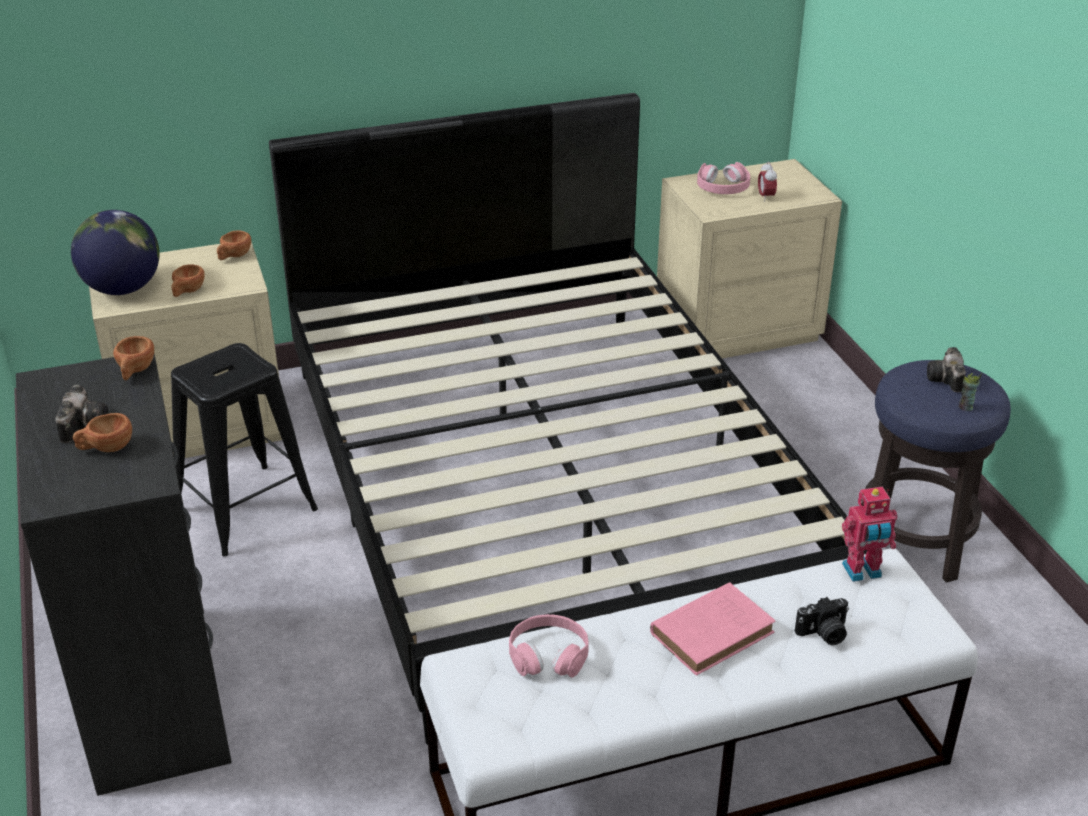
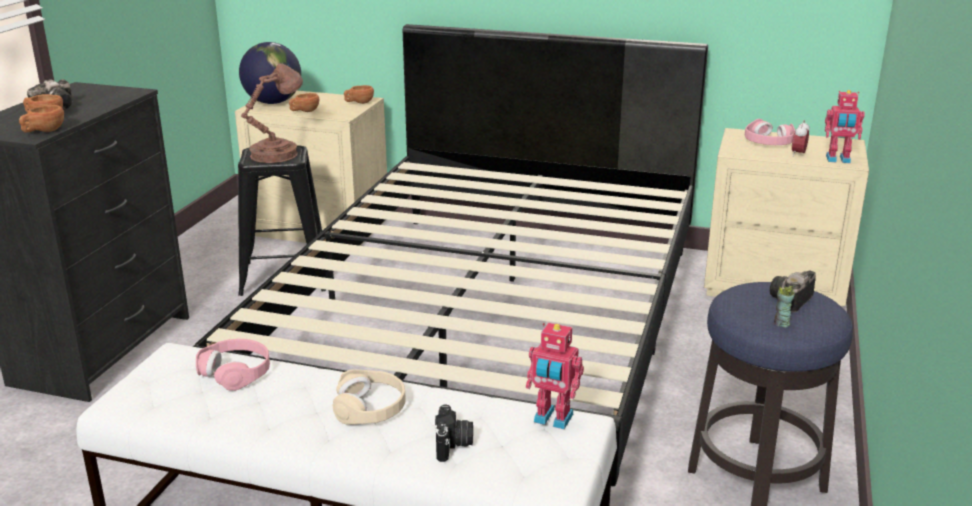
camera: 35 degrees right, 10 degrees down
(135, 371) = (128, 94): brown cup -> brown cup (44, 131)
(227, 366) = (277, 154): none -> brown table lamp
(714, 632) = (370, 407): pink book -> beige headphones
(804, 194) = (838, 160): none -> toy robot
(823, 634) = (453, 445): camera -> camera turned 105 degrees counterclockwise

